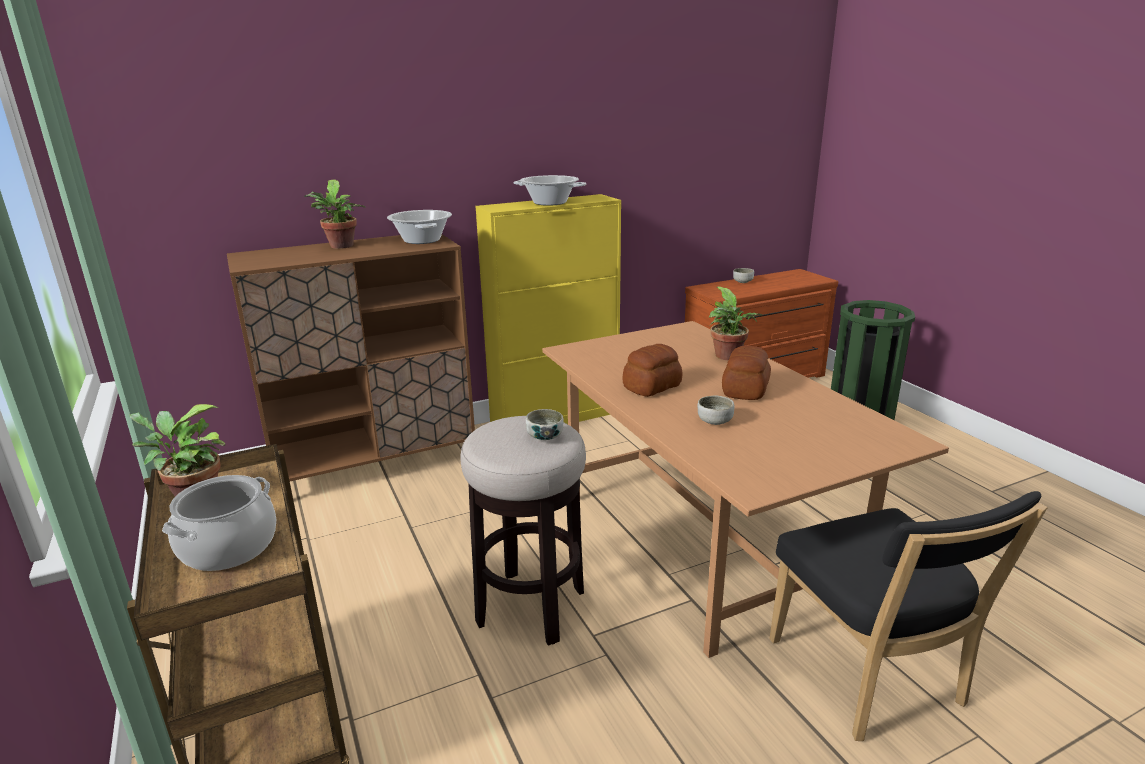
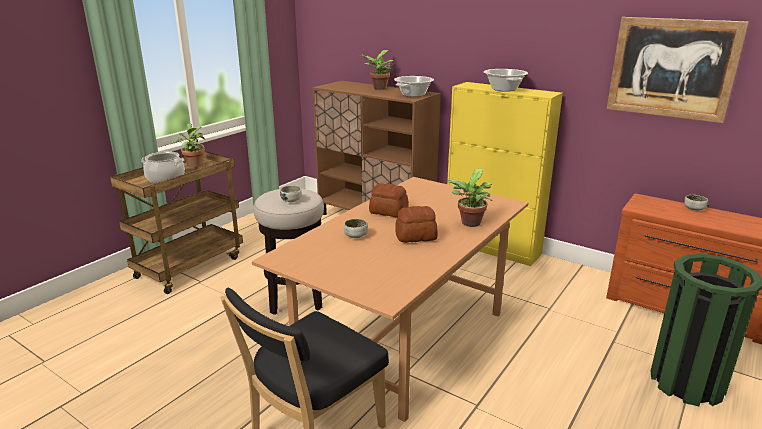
camera: 60 degrees right, 0 degrees up
(697, 146) = (672, 68): none -> picture

